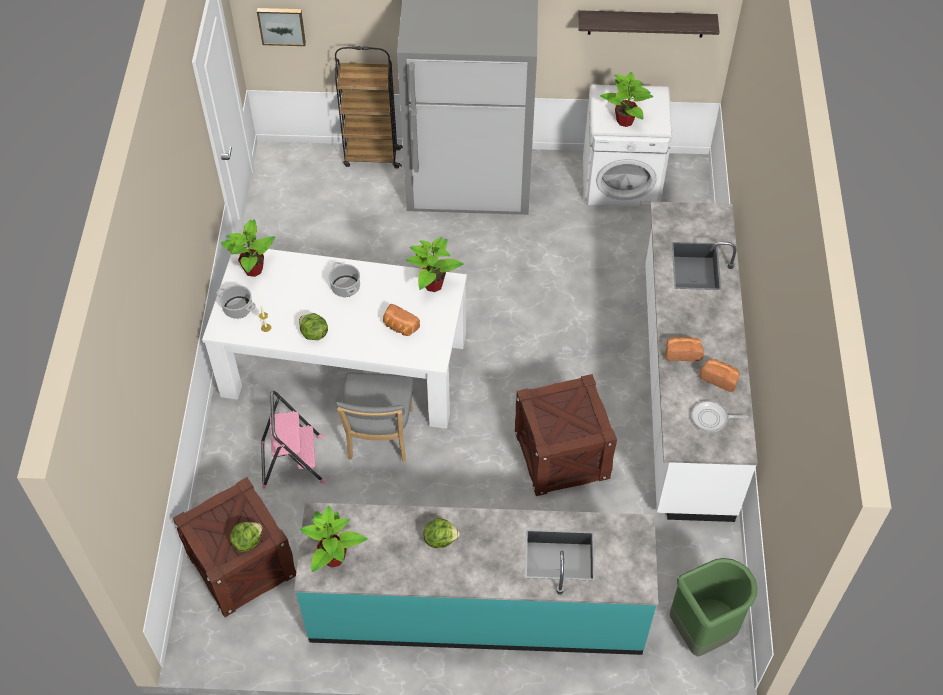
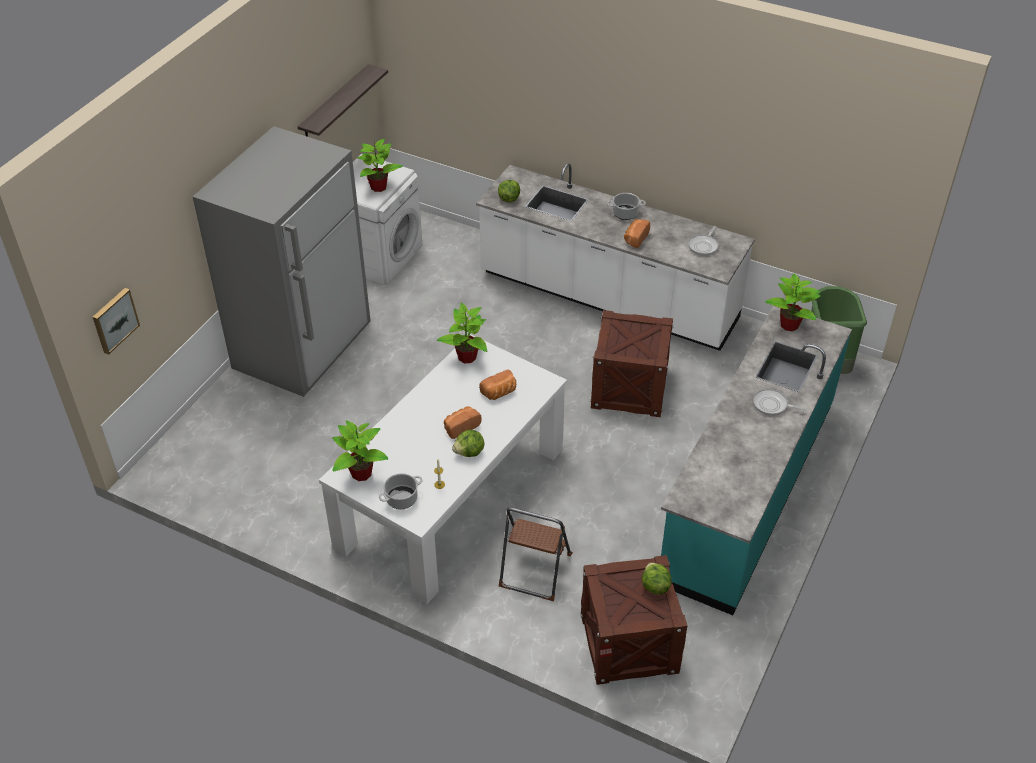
camera: 65 degrees left, 10 degrees down
(289, 461) = (534, 571): pink step ladder -> brown step ladder
(334, 558) = (729, 504): potted plant -> potted plant (790, 325)
(345, 287) = (429, 415): cooking pot -> cooking pot (625, 213)
(372, 157) = (219, 399): brown cart -> none
(379, 438) = (545, 498): grey chair -> none
(440, 539) = (741, 430): lettuce -> lettuce (509, 198)
(491, 557) = (772, 405): none -> frying pan
(719, 378) = (670, 229): bread -> bread (461, 427)

